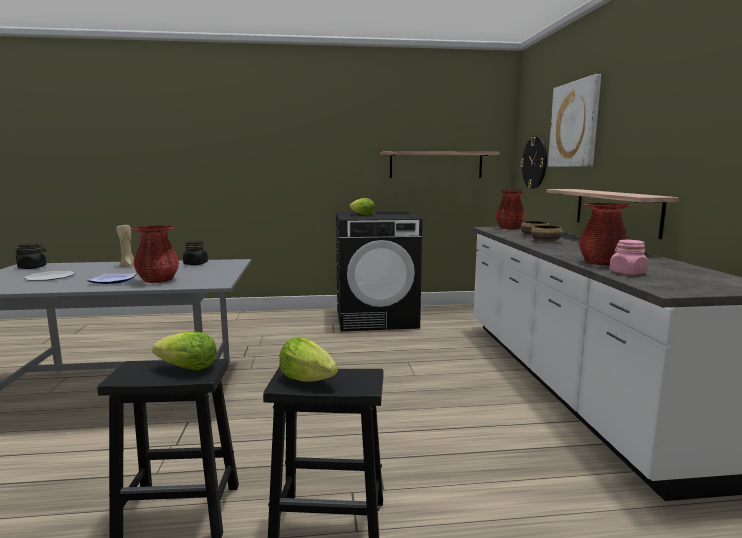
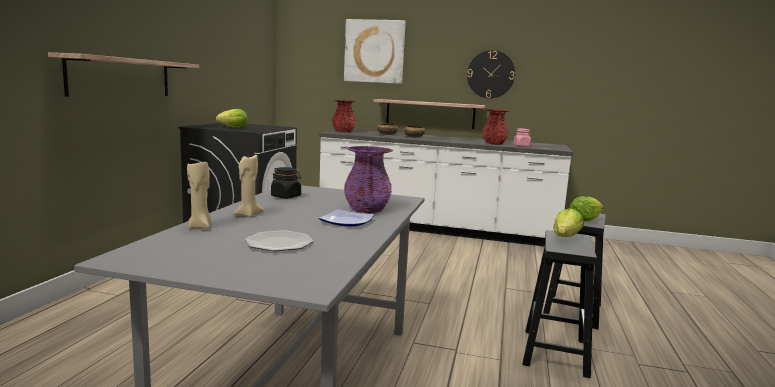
camera: 70 degrees left, 0 degrees up
(32, 267) = (160, 253): black jar -> none
(92, 264) = (200, 227): none -> beige candle
(158, 280) = (366, 210): red vase -> purple vase
(436, 165) = (238, 73): shelf -> shelf (121, 77)
(534, 162) = (315, 76): wall clock -> wall clock (490, 74)

